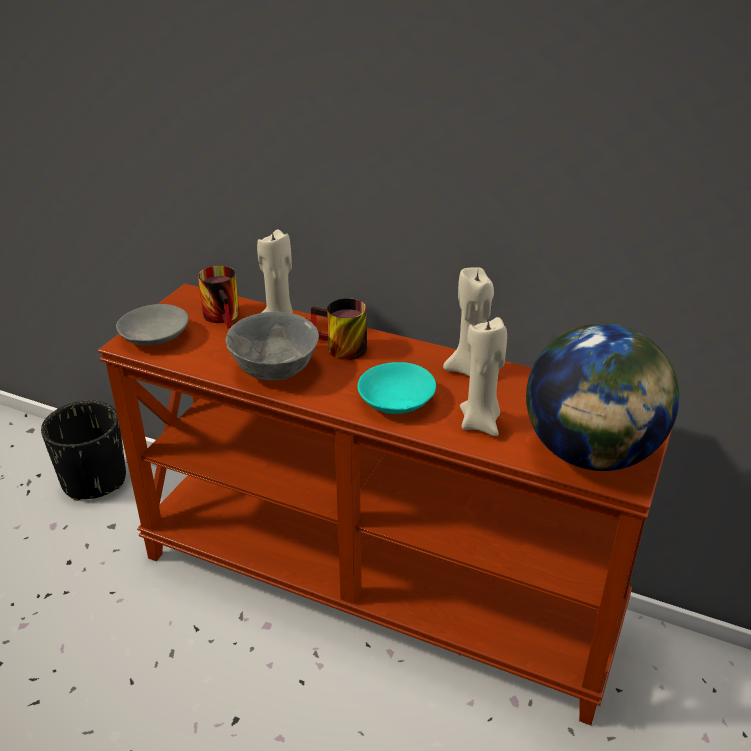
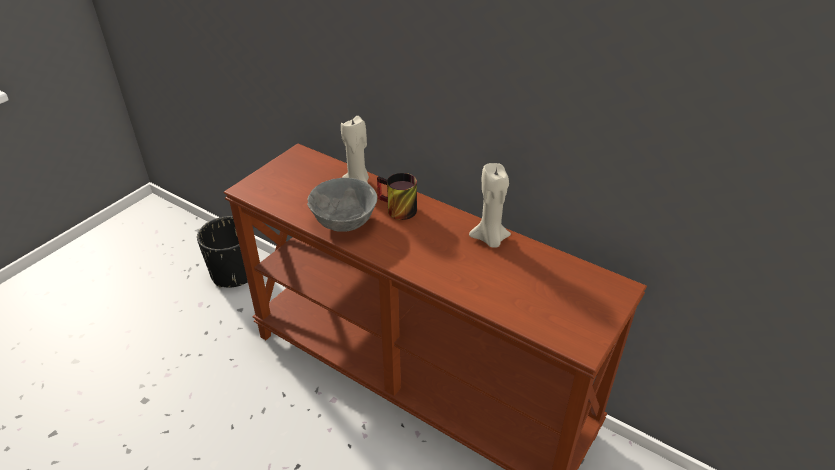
camera: 10 degrees right, 5 degrees up
(154, 337) = (265, 185): grey bowl -> none
(226, 316) = (320, 174): mug -> none
(396, 401) = (426, 258): turquoise bowl -> none
(481, 423) = (485, 284): beige candle -> none
(591, 453) = (563, 320): globe -> none

